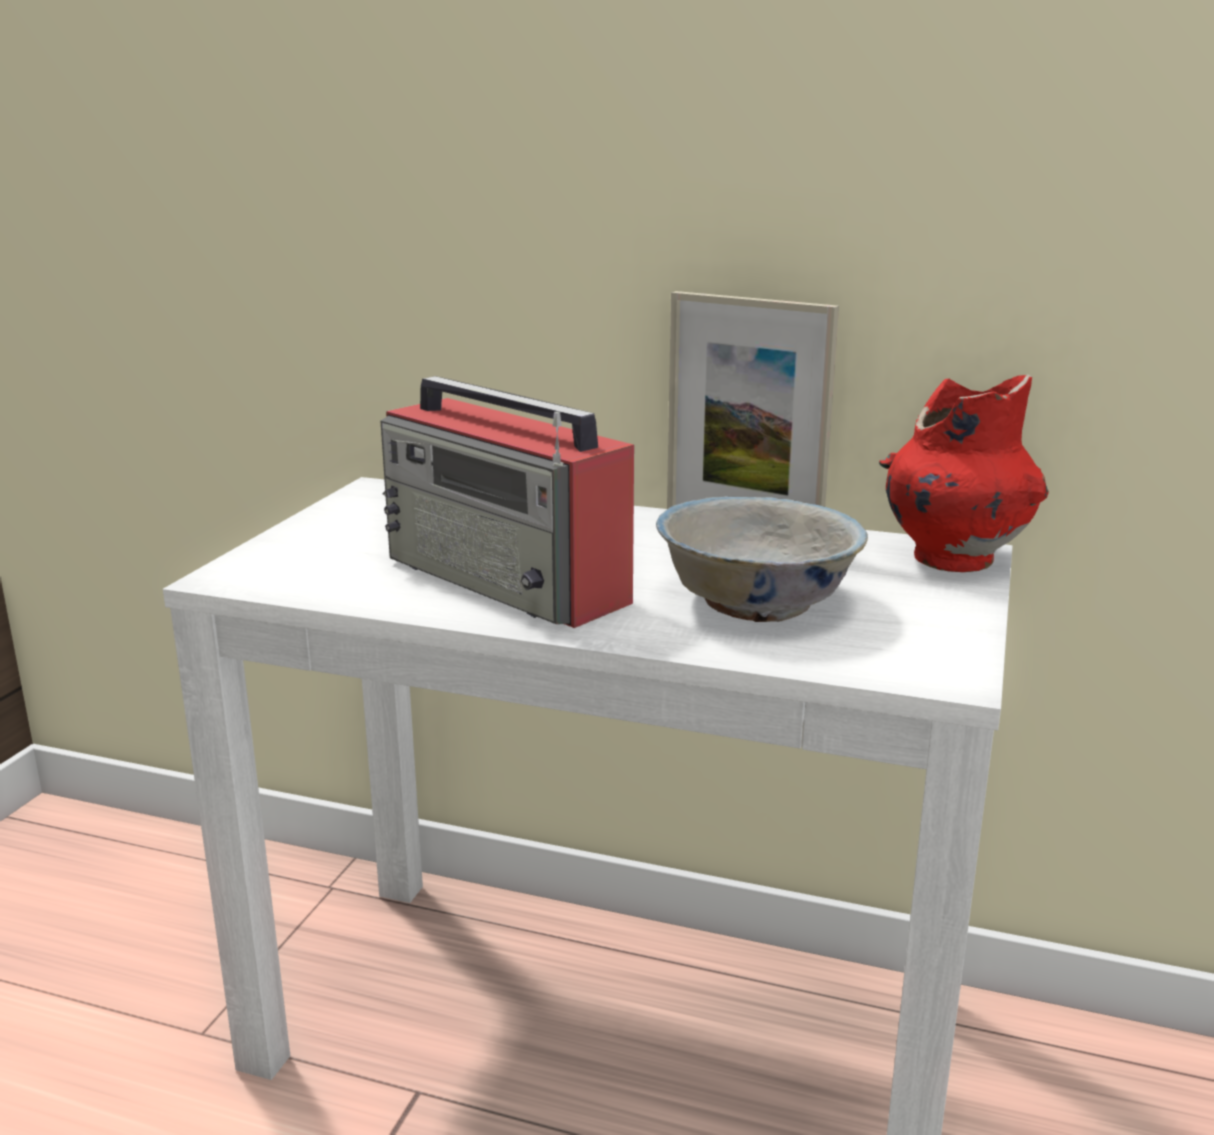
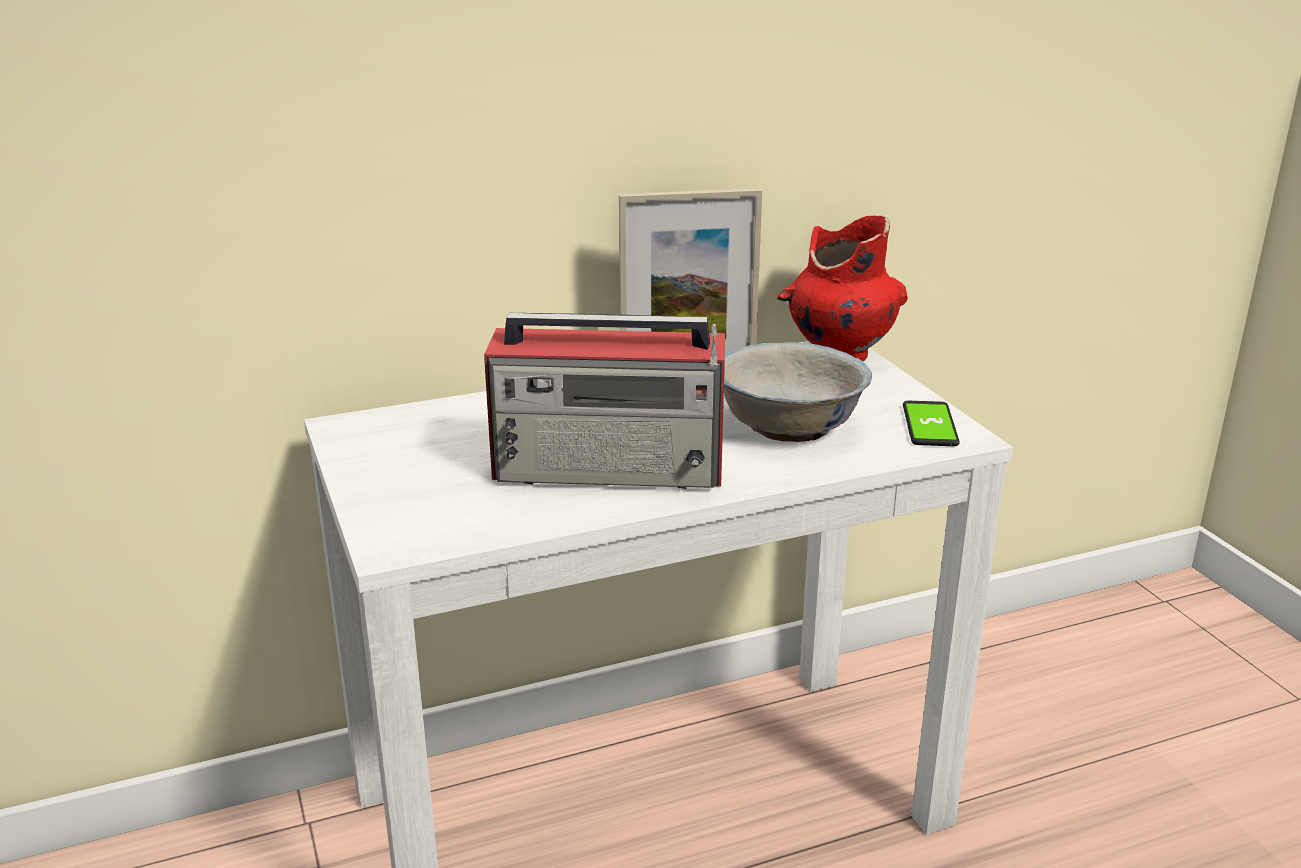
camera: 40 degrees left, 5 degrees up
(928, 652) = (929, 425): none -> phone

